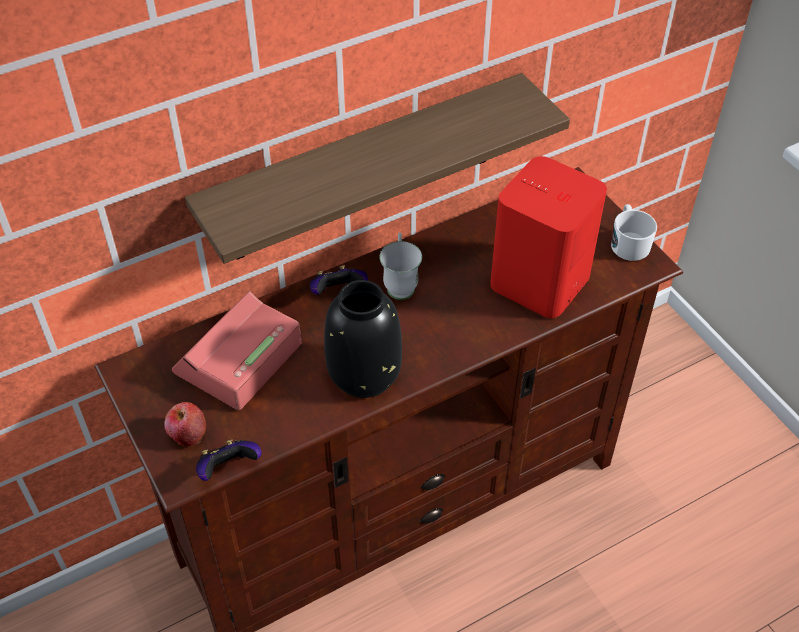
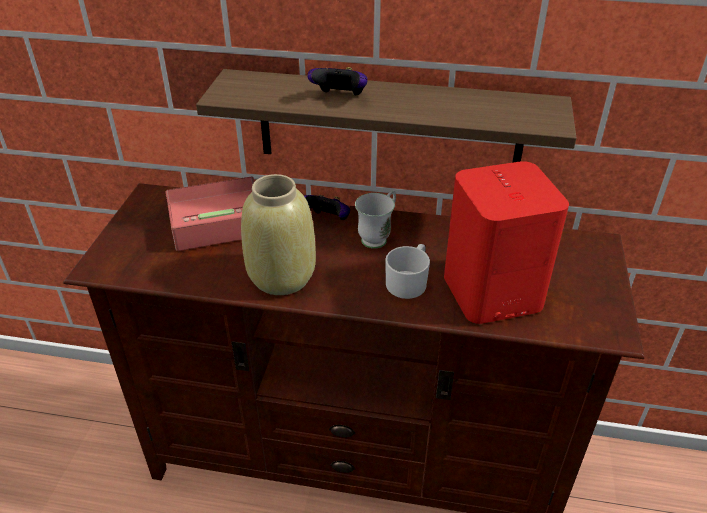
camera: 40 degrees right, 10 degrees down
(187, 434) = (132, 246): apple -> none
(228, 469) = (126, 280): game controller -> game controller (339, 97)
(363, 373) = (281, 276): black vase -> beige vase
(628, 242) = (609, 307): white mug -> white mug (408, 281)

